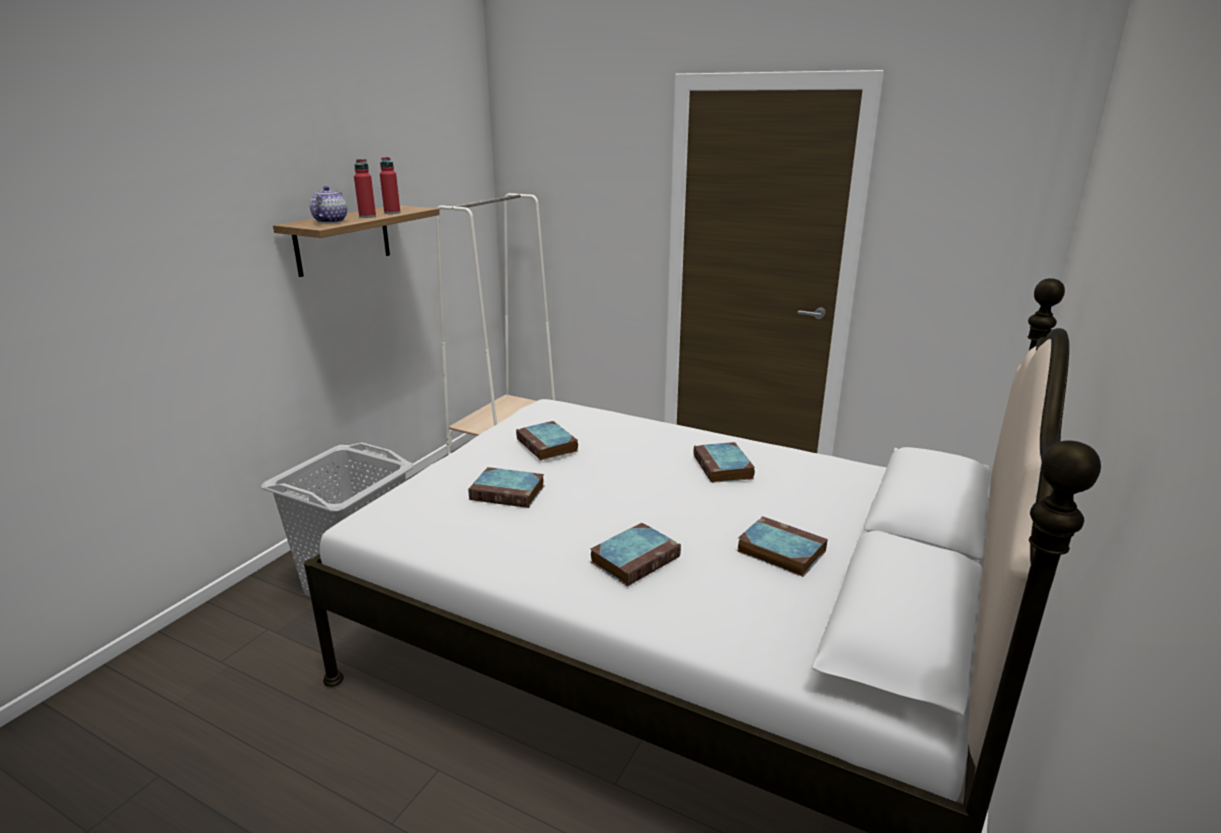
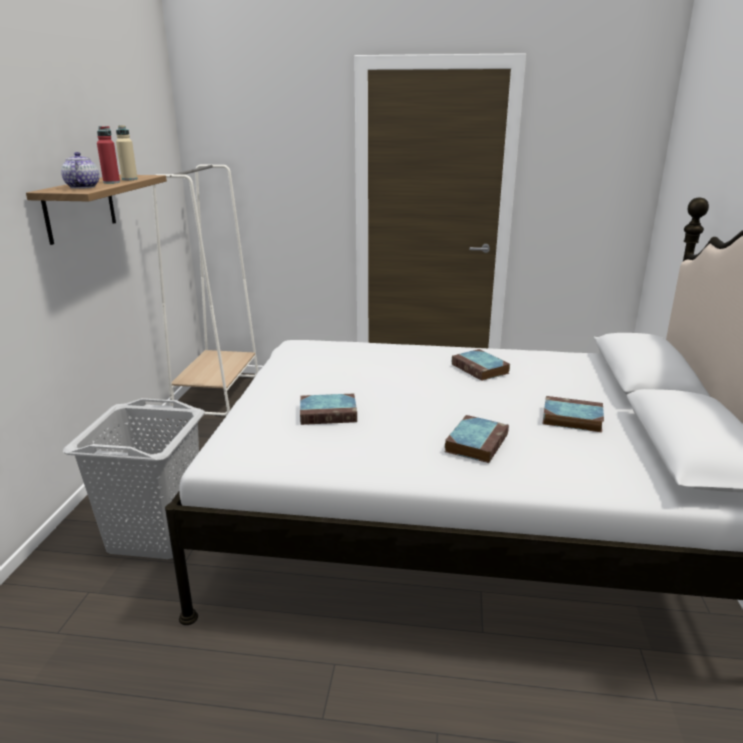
camera: 20 degrees left, 0 degrees up
(392, 213) = (129, 179): red bottle -> beige bottle
(548, 445) = (330, 373): book -> none

